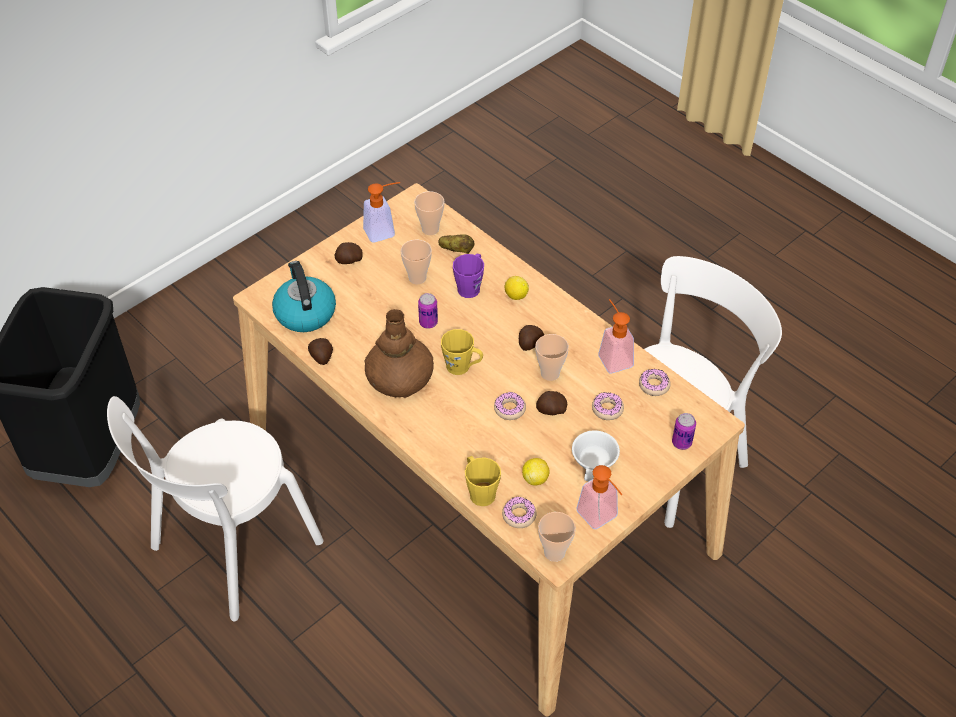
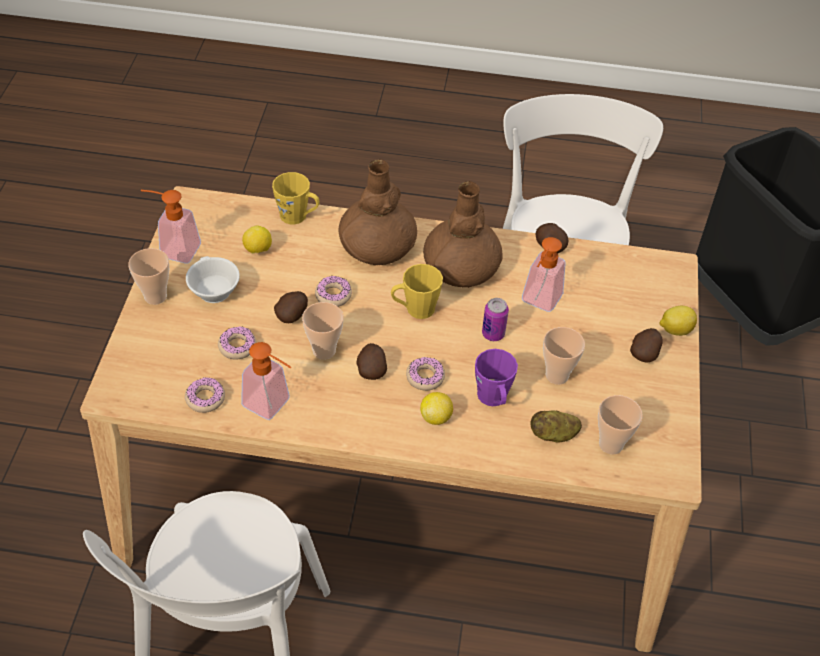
camera: 140 degrees right, 0 degrees up
(304, 312) = (616, 277): kettle -> none
(313, 262) = (675, 329): none -> lemon
(384, 231) = (654, 411): soap dispenser -> soap dispenser (538, 302)
(442, 430) = (377, 245): none -> brown vase
(519, 515) = (248, 216): donut -> donut (425, 377)
(554, 552) = (196, 205): cup -> cup (155, 296)
(681, 442) = (138, 354): can -> none

